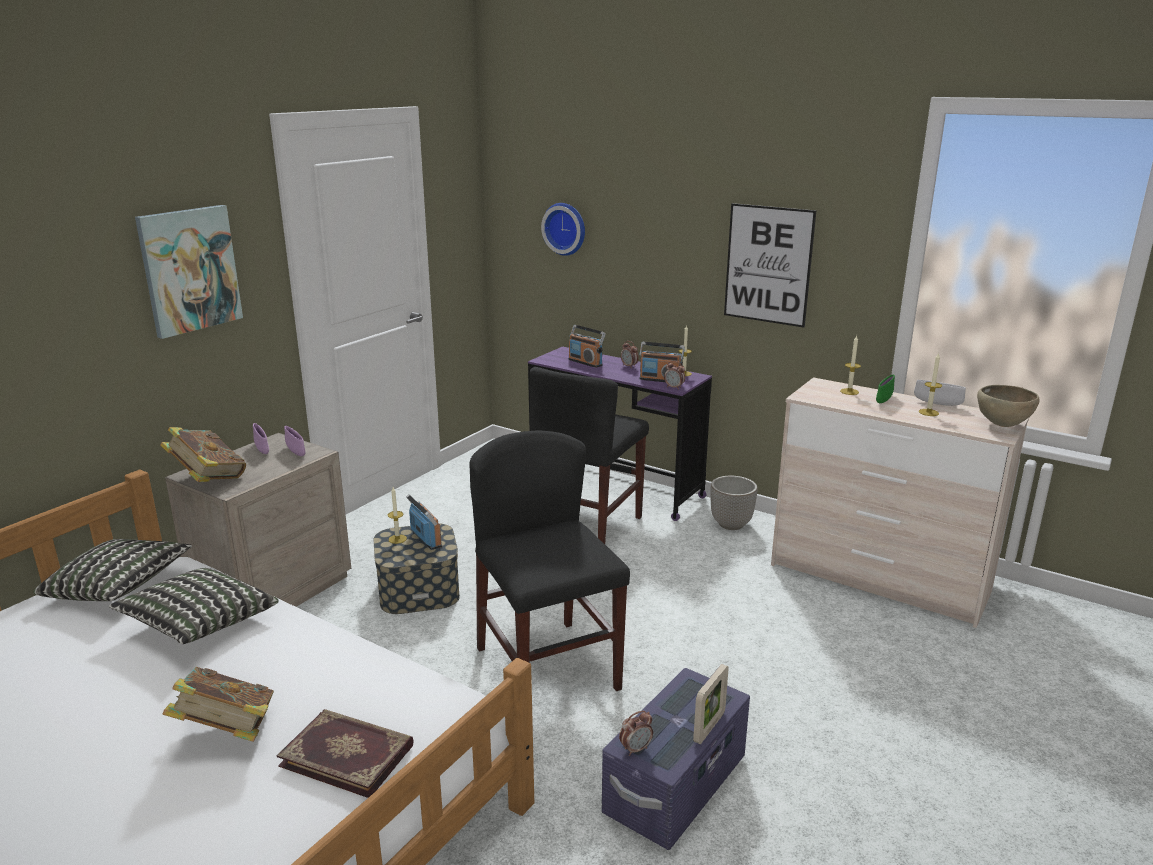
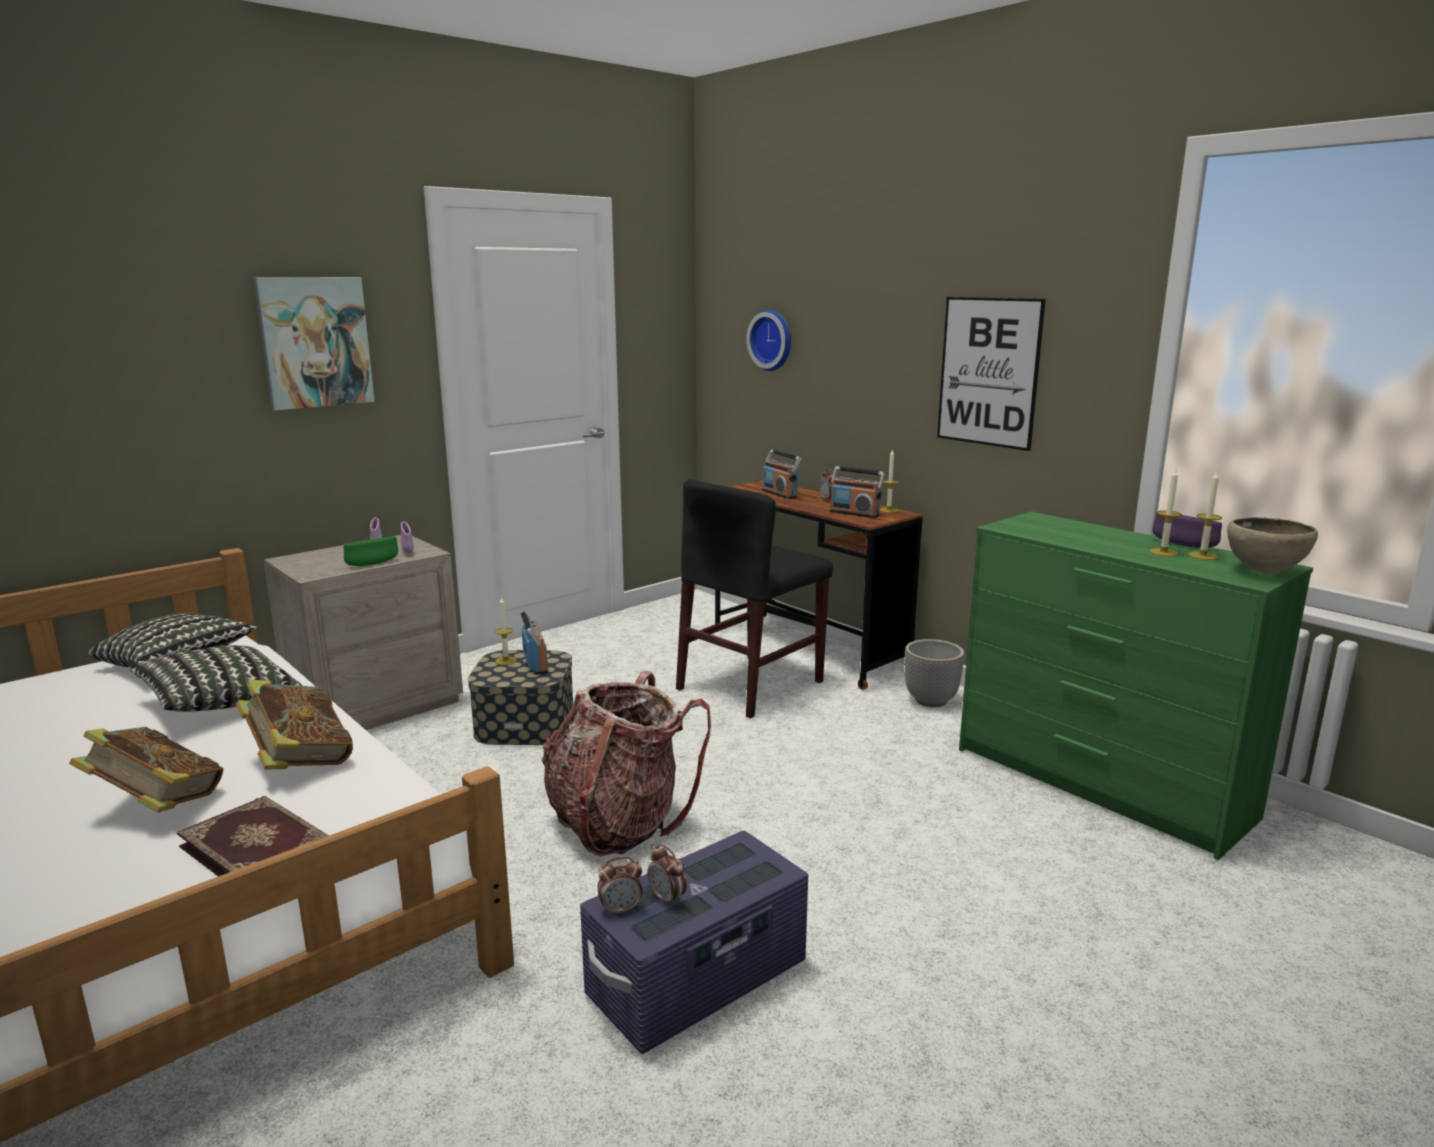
camera: 15 degrees right, 5 degrees down
(208, 479) = (300, 564): book -> book (299, 761)
(547, 668) = (618, 823): black chair -> backpack
(615, 487) = (809, 649): purple desk -> brown desk
(674, 387) = (865, 521): alarm clock -> alarm clock (667, 899)
(709, 727) = (730, 901): picture frame -> none
(849, 391) = (1068, 526): candle -> candle (1203, 556)
(877, 579) = (1099, 784): beige dresser -> green dresser
(884, 400) = (1109, 537): green bowl -> green bowl (372, 564)
(937, 404) = (1183, 545): white bowl -> purple bowl

